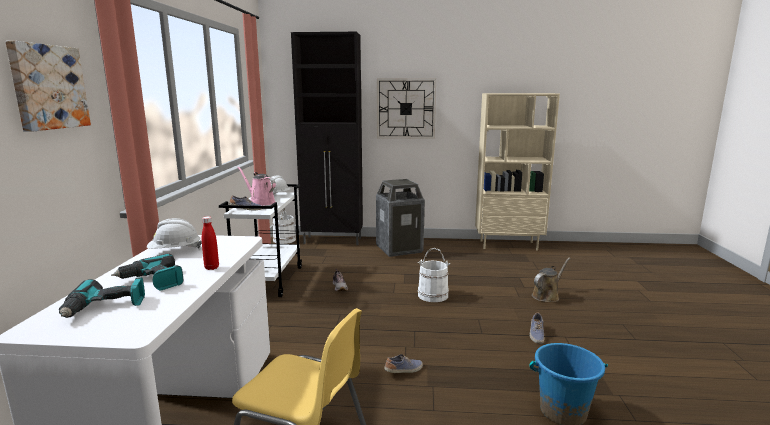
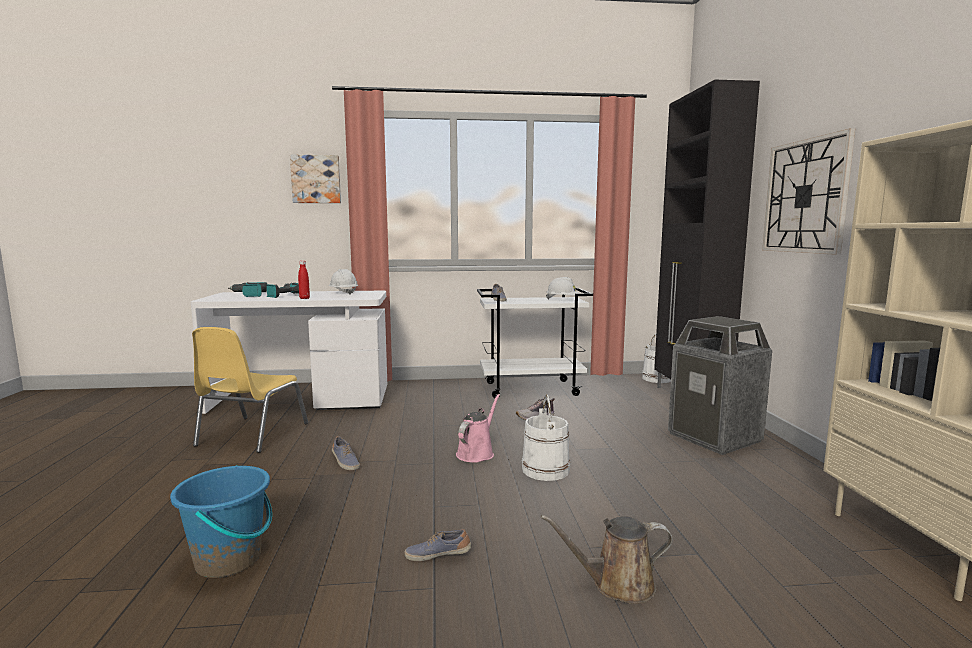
camera: 80 degrees right, 5 degrees down
(260, 202) = (529, 299): pink watering can -> pink watering can (477, 453)
(547, 296) = (617, 584): brown watering can -> brown watering can turned 135 degrees clockwise

